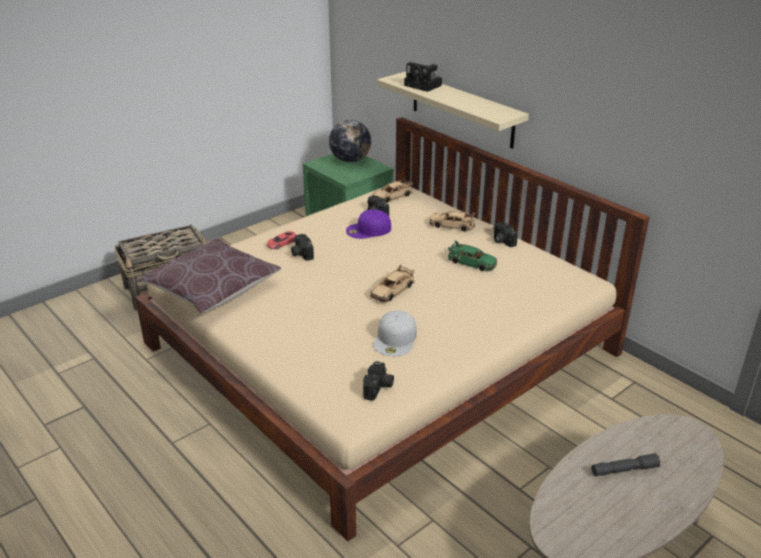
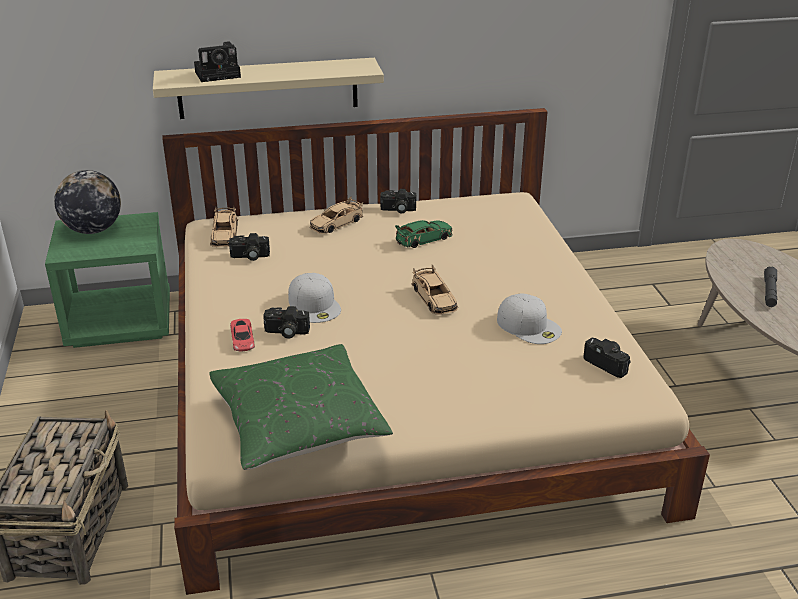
camera: 60 degrees left, 0 degrees up
(213, 289) = (299, 423): brown pillow -> green pillow
(340, 252) = (315, 305): none -> white cap
(368, 230) = (284, 273): purple cap -> none

